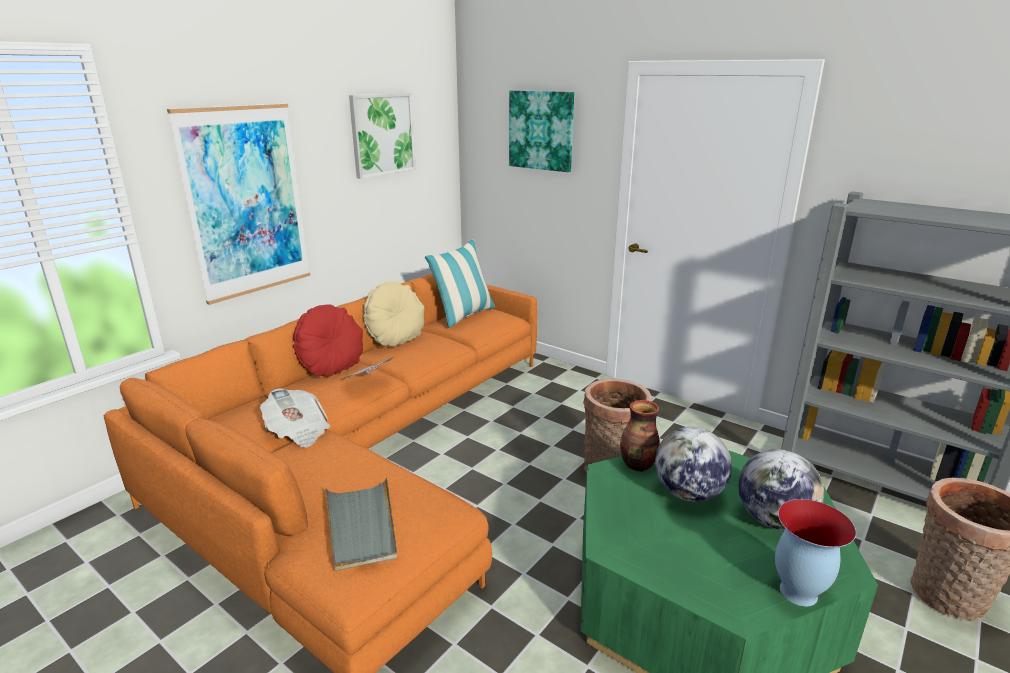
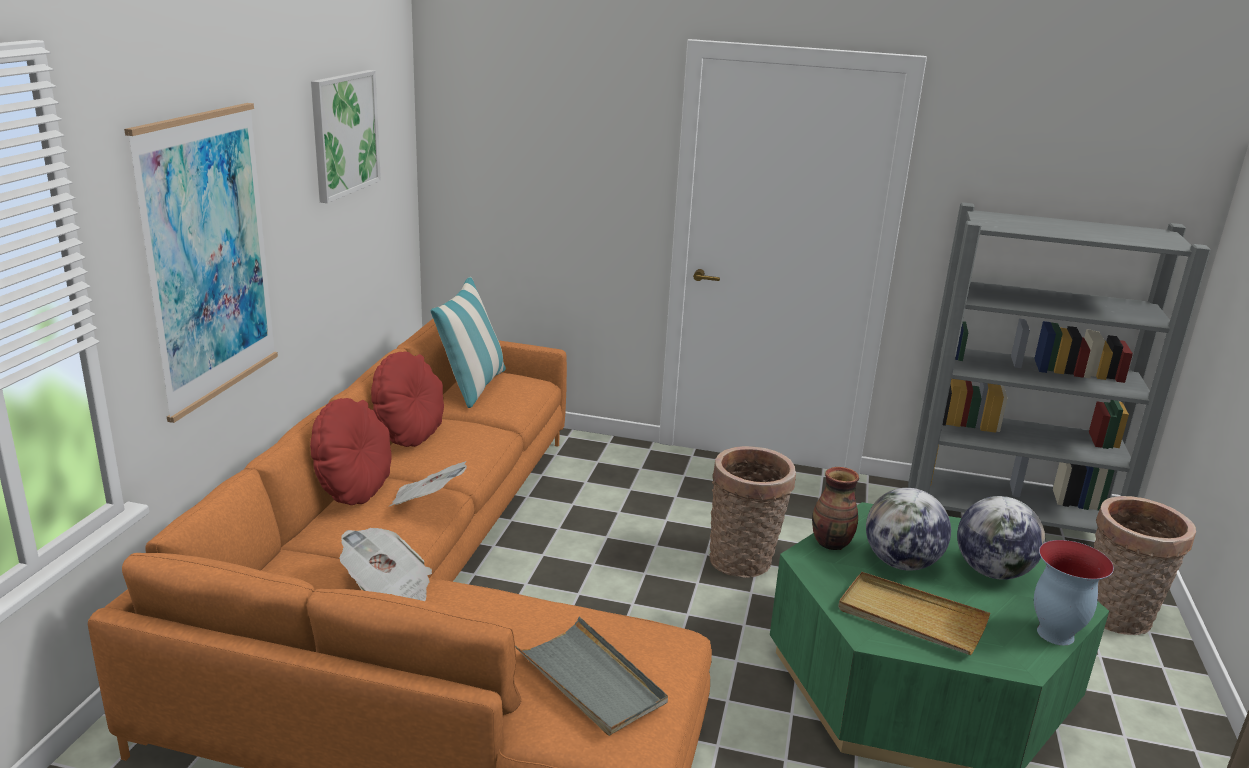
camera: 25 degrees left, 0 degrees up
(396, 341) = (409, 437): beige pillow -> red pillow
(541, 130) = (558, 122): picture -> none
(660, 541) = (911, 617): none -> beige tray

